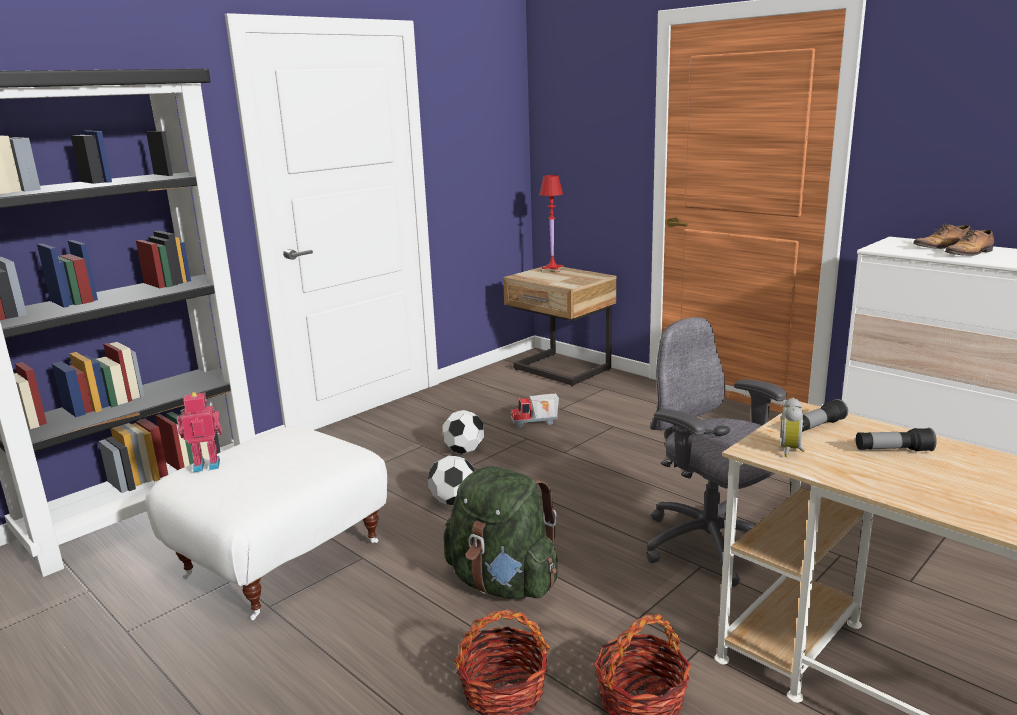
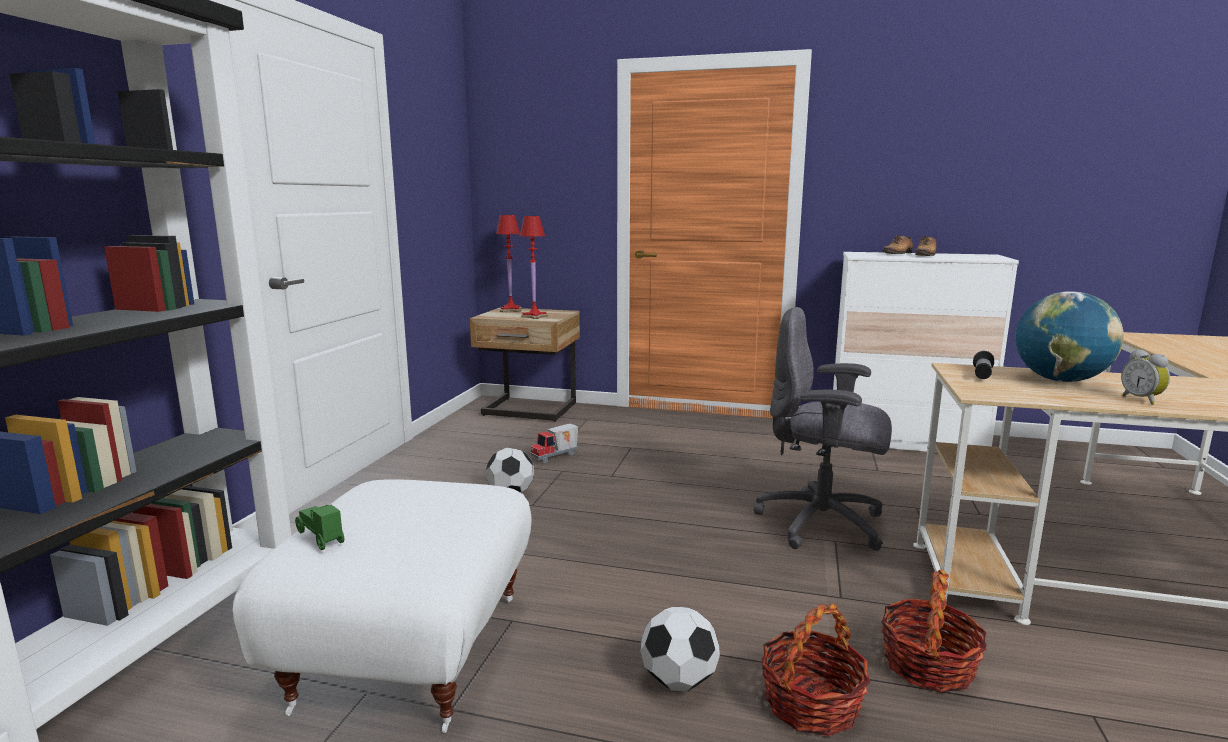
camera: 30 degrees left, 5 degrees down
(207, 464) = (319, 537): toy robot -> green toy car
(454, 501) = (553, 541): football -> football (679, 681)
(503, 583) = (691, 602): green backpack -> none
(561, 280) = (534, 316): none -> red table lamp
(792, 450) = (1003, 390): alarm clock -> alarm clock (1142, 400)
(893, 450) = (1060, 381): flashlight -> globe

